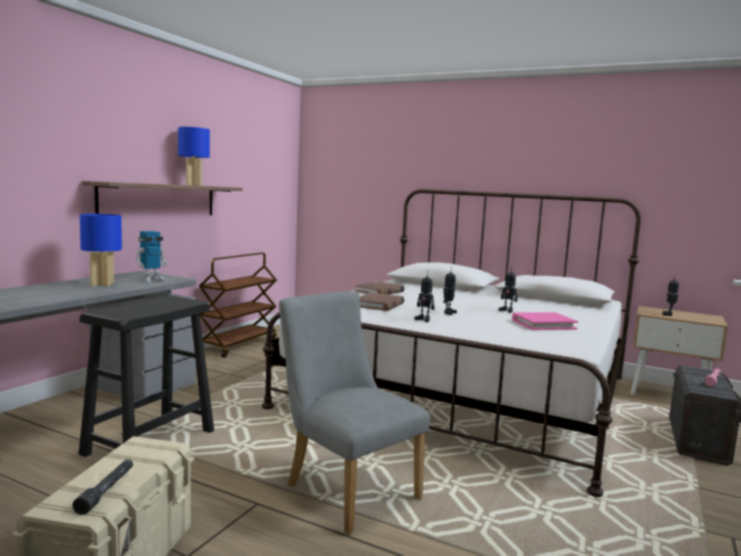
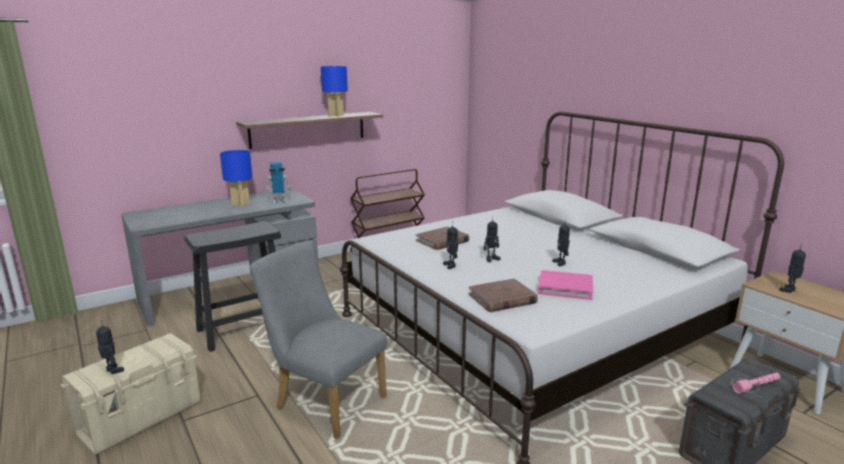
camera: 30 degrees right, 10 degrees up
(106, 491) = (112, 371): grey flashlight -> toy robot
(345, 489) = (325, 401): grey chair -> grey chair turned 45 degrees counterclockwise
(380, 291) = (473, 222): brown book -> brown book (502, 298)

